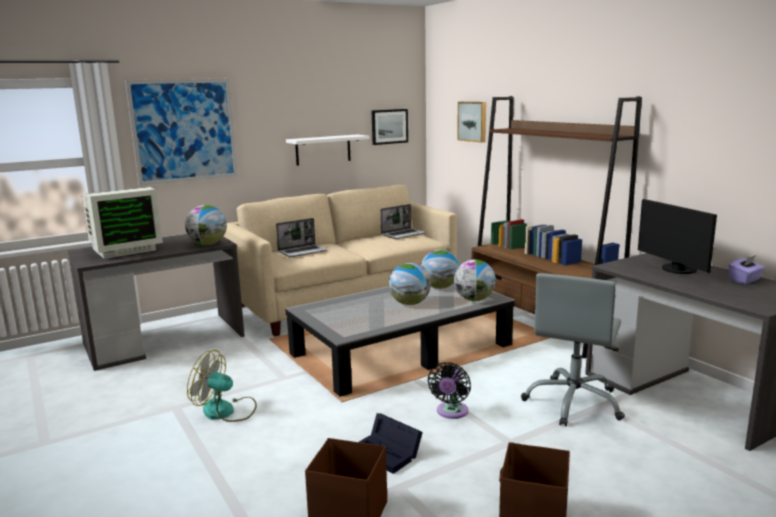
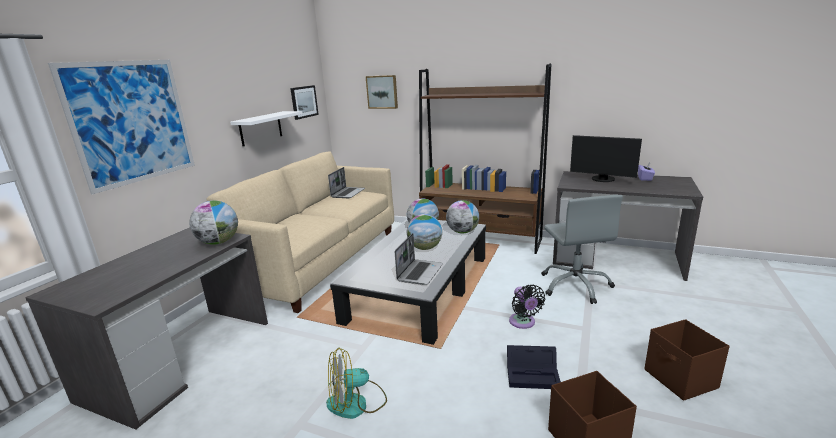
camera: 35 degrees left, 5 degrees up
(124, 249) = (117, 274): monitor -> none
(303, 251) = (290, 227): laptop -> laptop (419, 272)

